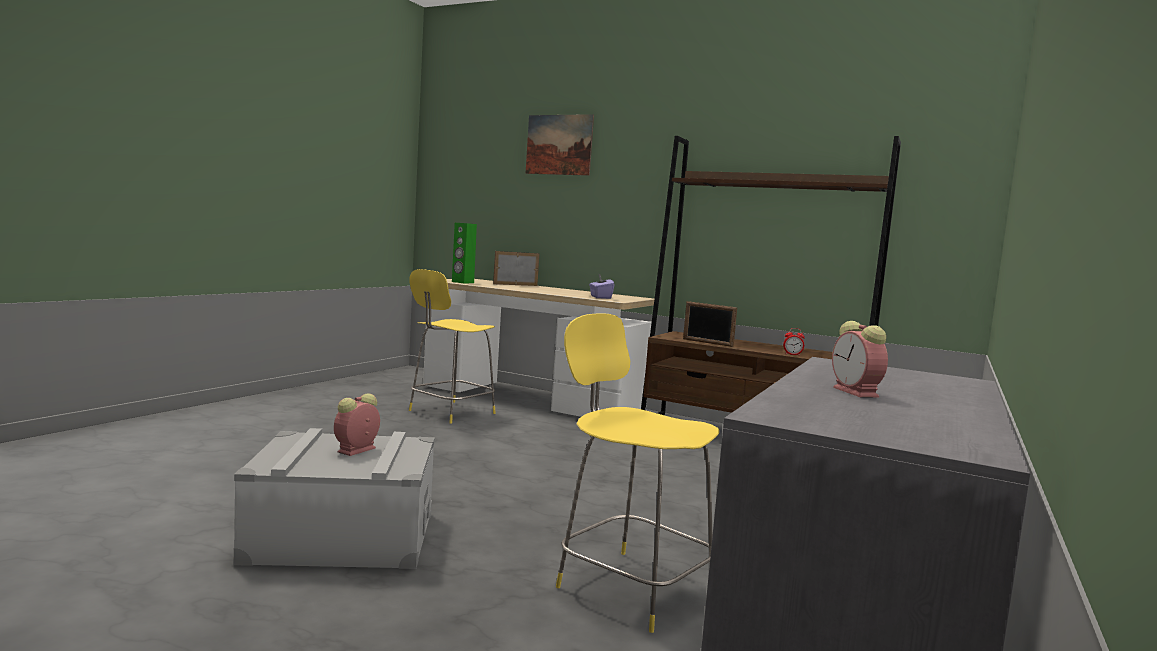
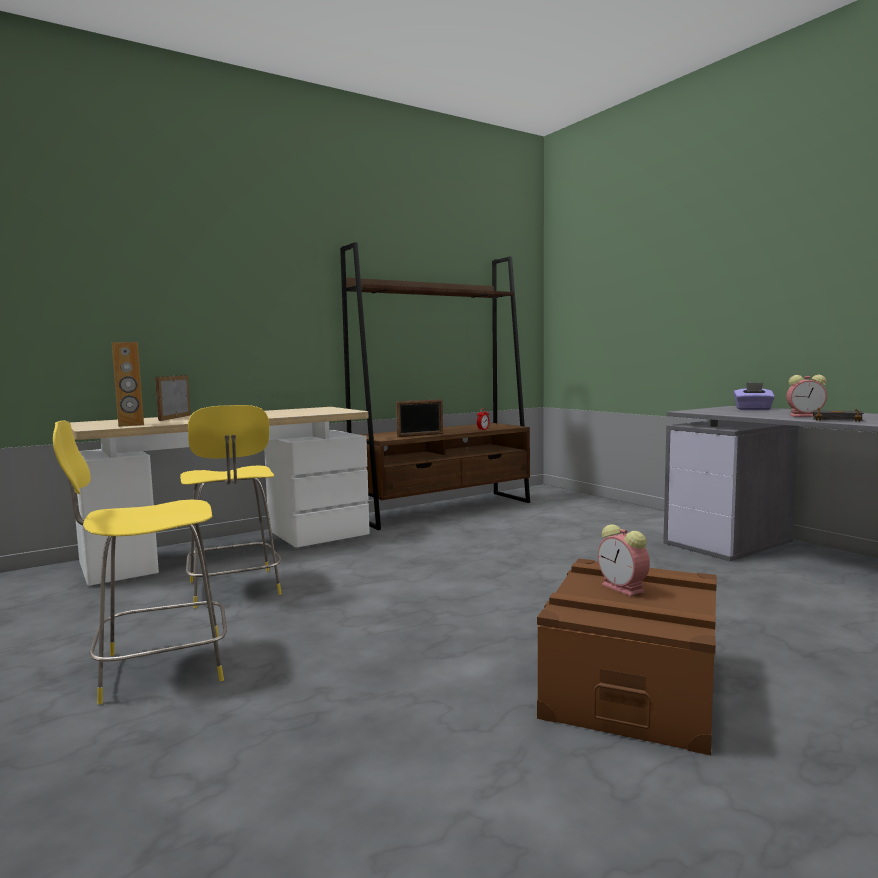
camera: 60 degrees left, 0 degrees up
(341, 537) = (632, 687): grey storage box -> brown storage box
(462, 282) = (131, 425): green speaker -> brown speaker
(559, 145) = (183, 240): picture -> none
(600, 297) = (322, 411): purple tissue box -> purple tissue box (753, 409)
(630, 586) = (738, 594): yellow stool -> yellow stool (157, 668)
(818, 399) = (838, 419): none -> black book

